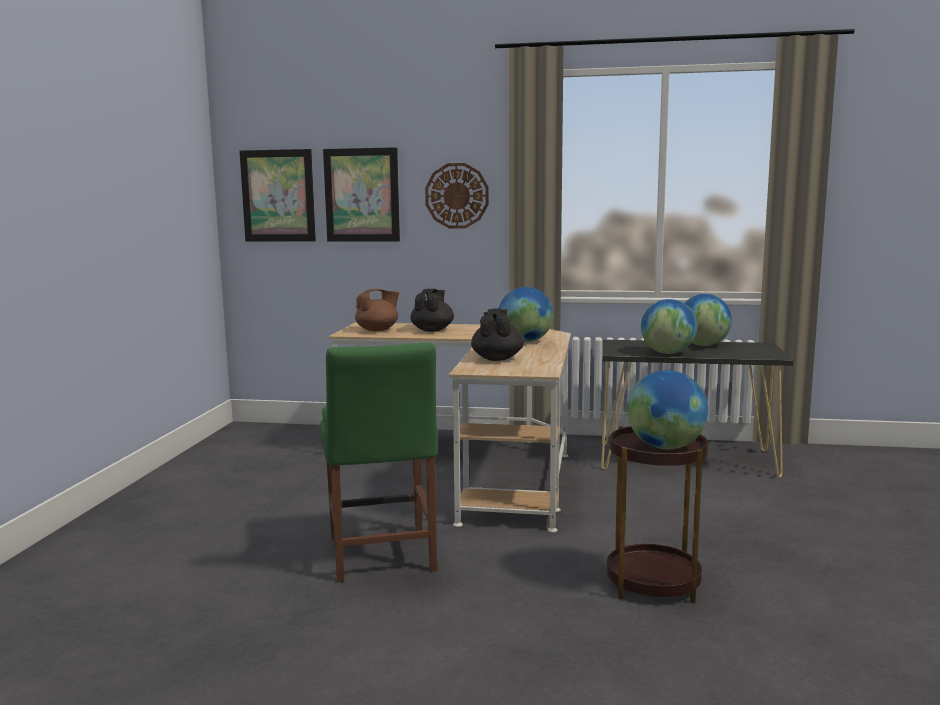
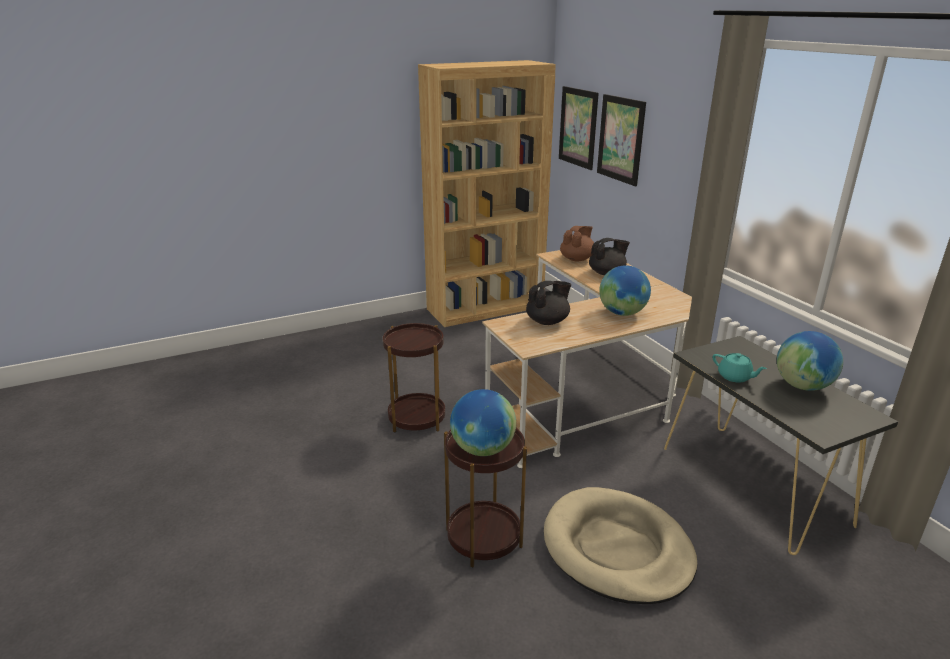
camera: 55 degrees right, 15 degrees up
(215, 456) = (485, 308): none -> brown bookcase
(378, 330) = (577, 259): brown teapot -> brown teapot turned 75 degrees counterclockwise
(381, 556) = (417, 419): green chair -> brown side table
(457, 196) = (677, 156): wall clock -> none
(667, 353) = (735, 377): globe -> turquoise teapot
(723, 530) = (617, 549): none -> beige dog bed

